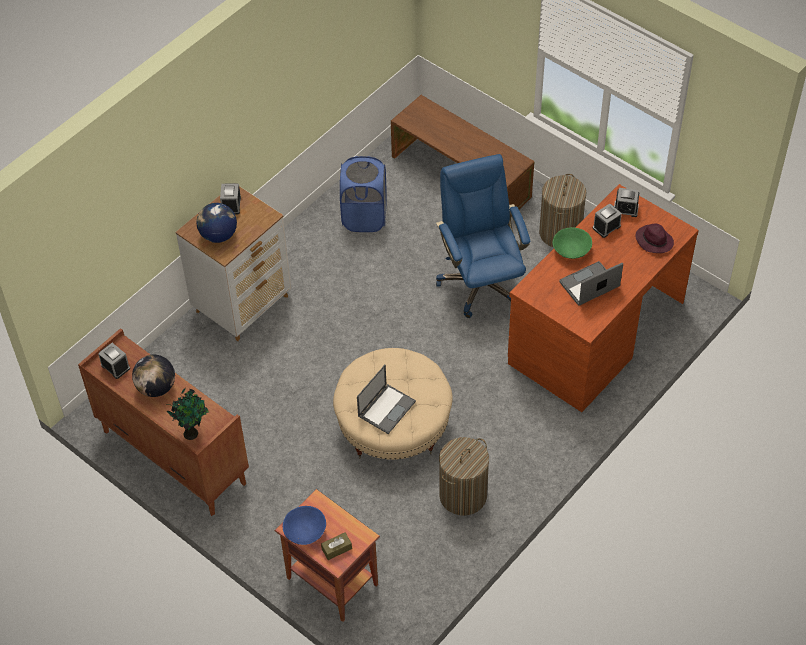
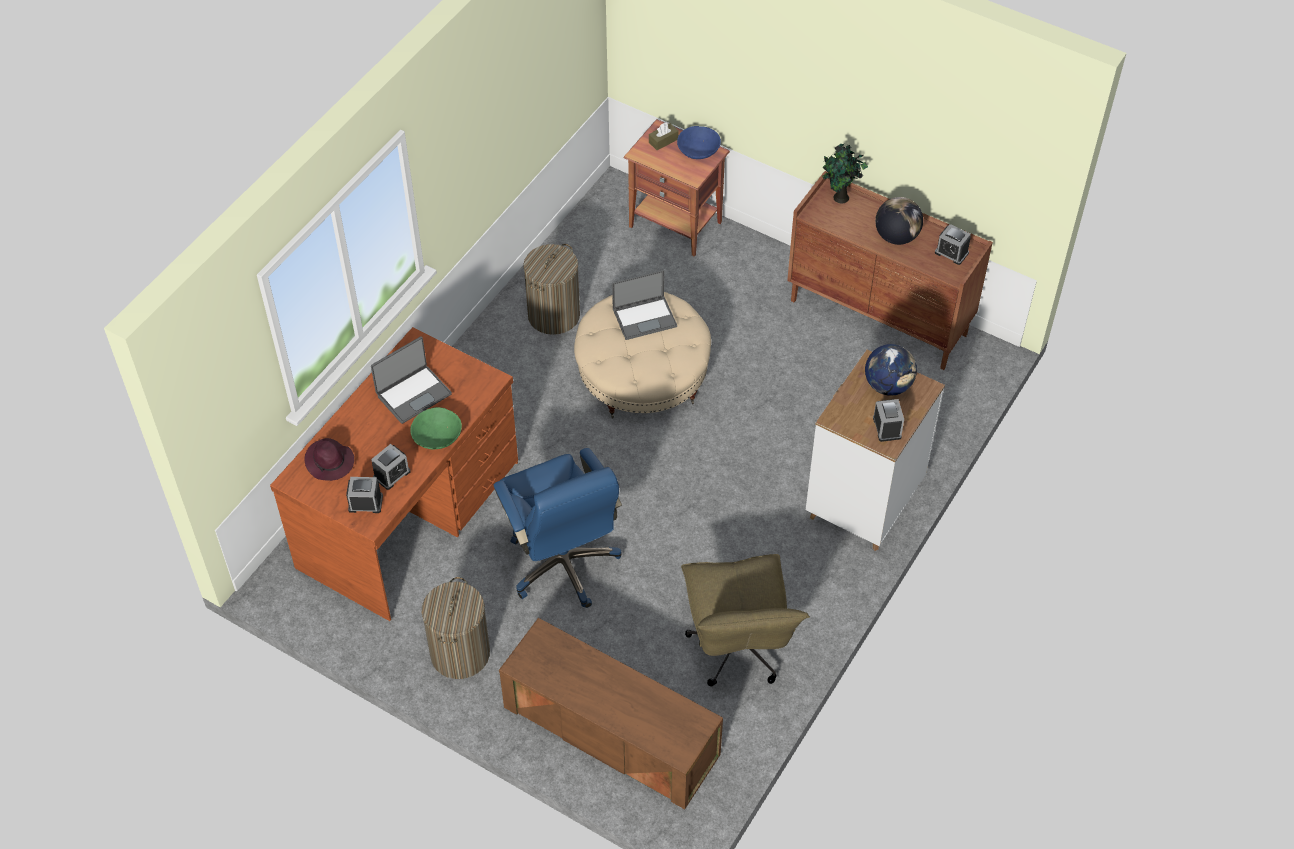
camera: 170 degrees right, 0 degrees up
(364, 217) = (737, 645): blue laundry basket -> beige office chair
(387, 408) = (645, 317): laptop -> laptop turned 135 degrees counterclockwise

